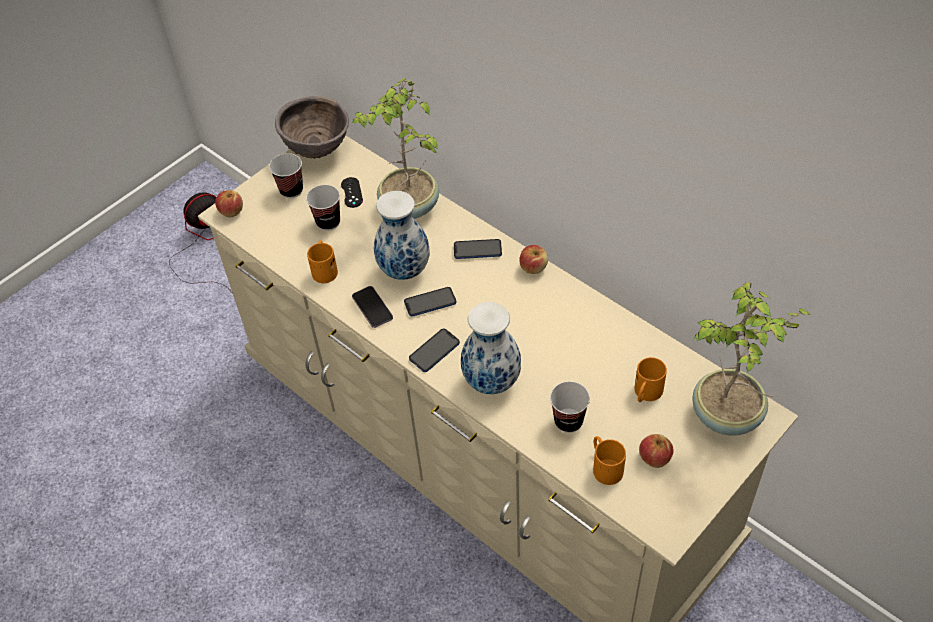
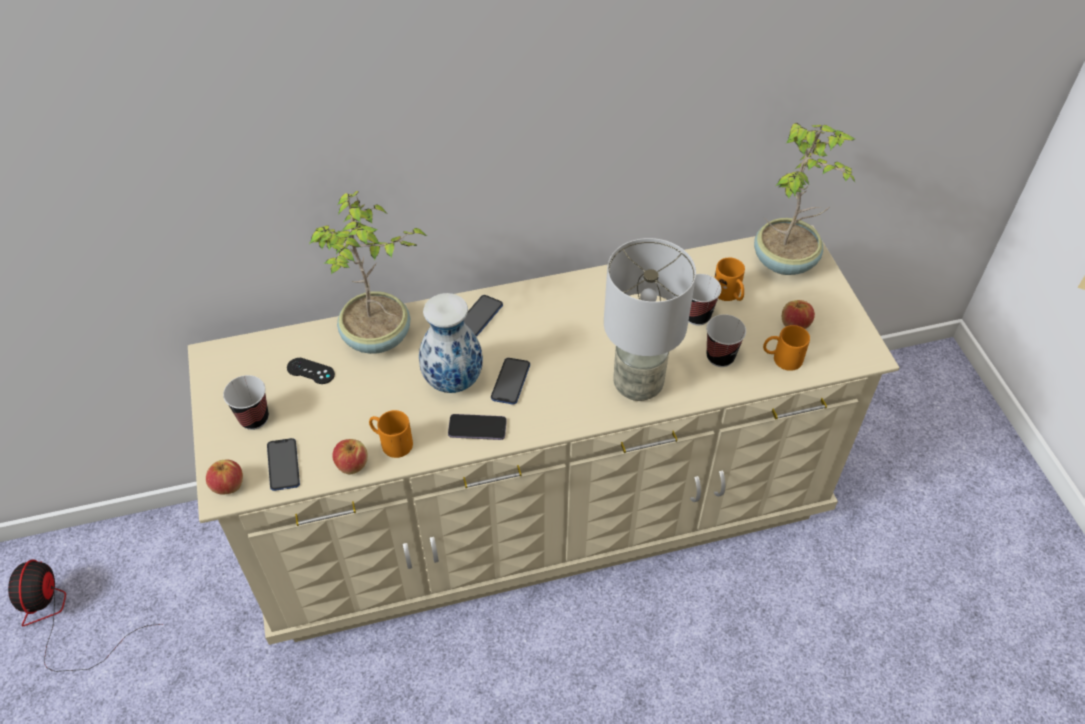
camera: 60 degrees left, 0 degrees up
(318, 150) = (221, 370): brown bowl -> none
(328, 222) = (331, 409): cup -> cup (697, 315)
(434, 351) = (570, 408): phone -> phone (283, 465)
(492, 381) = (638, 384): vase -> grey table lamp
(533, 267) = (535, 291): apple -> apple (352, 464)

